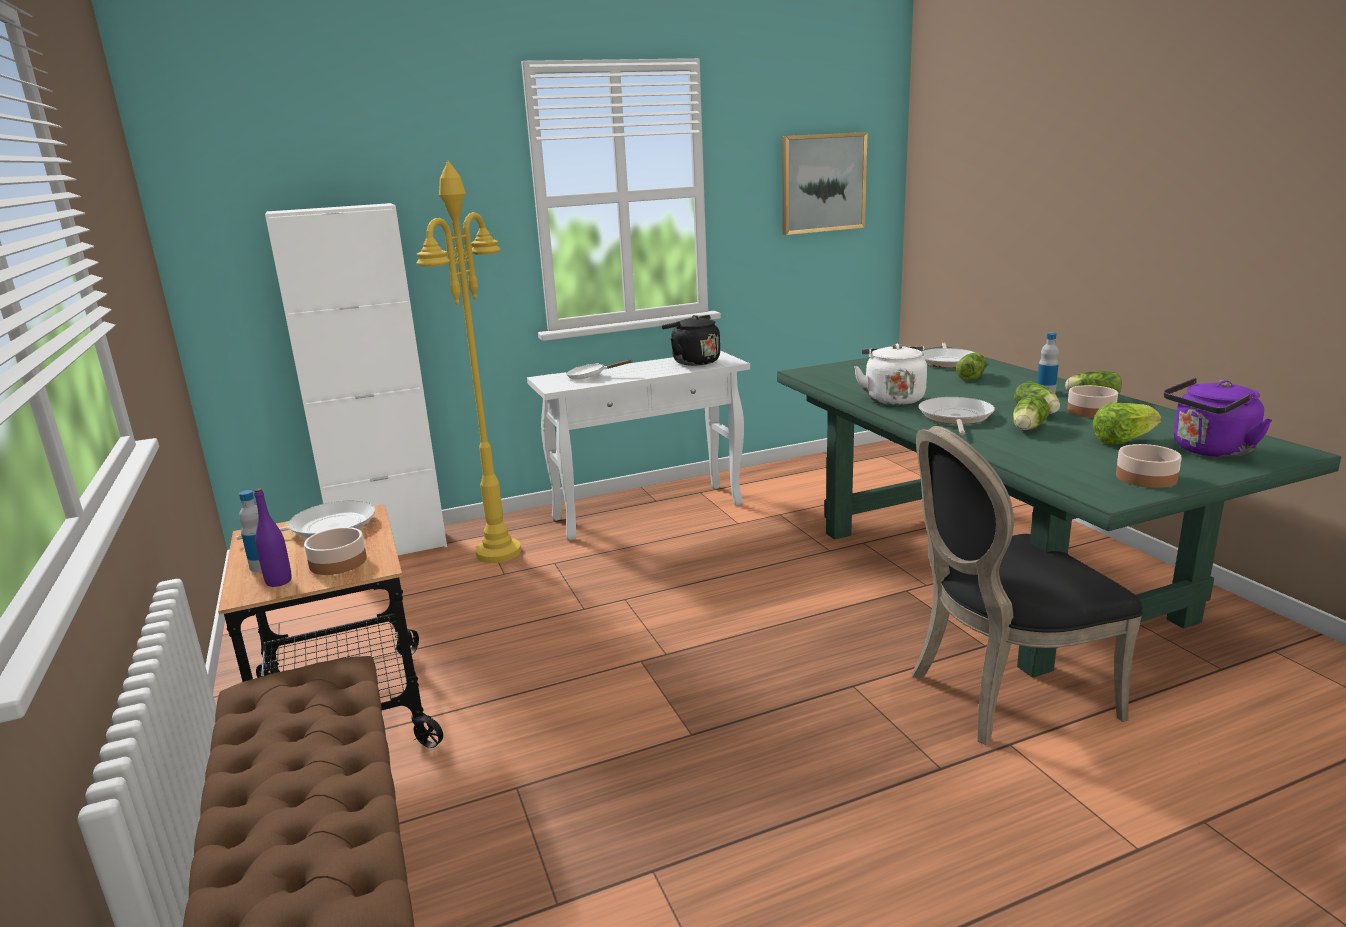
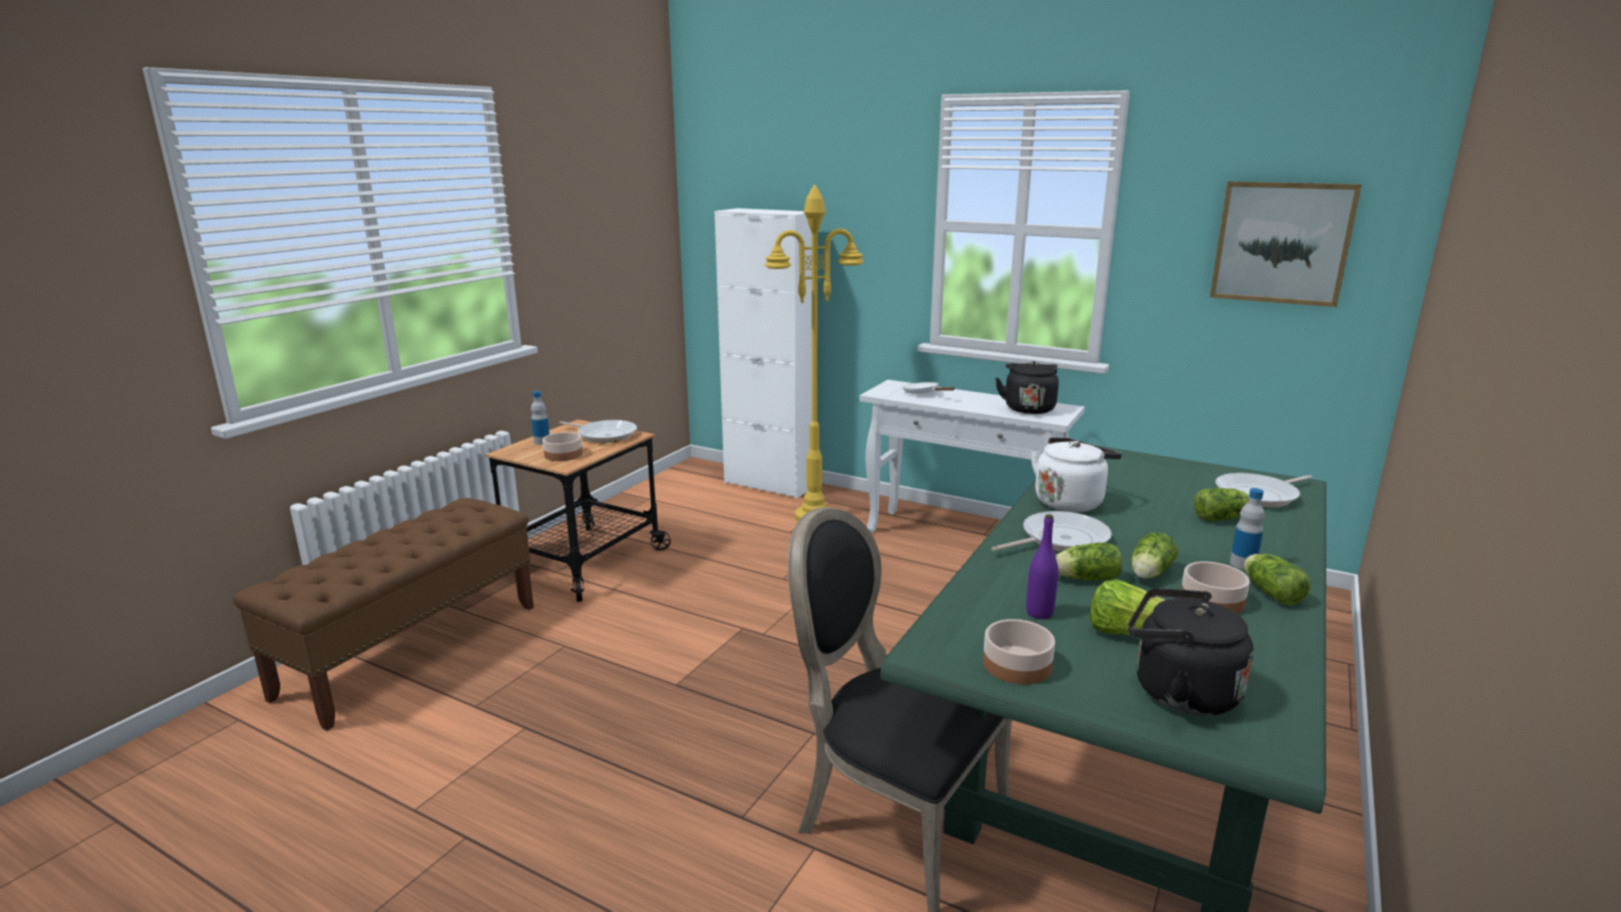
camera: 50 degrees right, 0 degrees up
(279, 581) = (527, 452): purple bottle -> purple bottle (1039, 613)
(1209, 451) = (1178, 691): purple kettle -> black kettle

